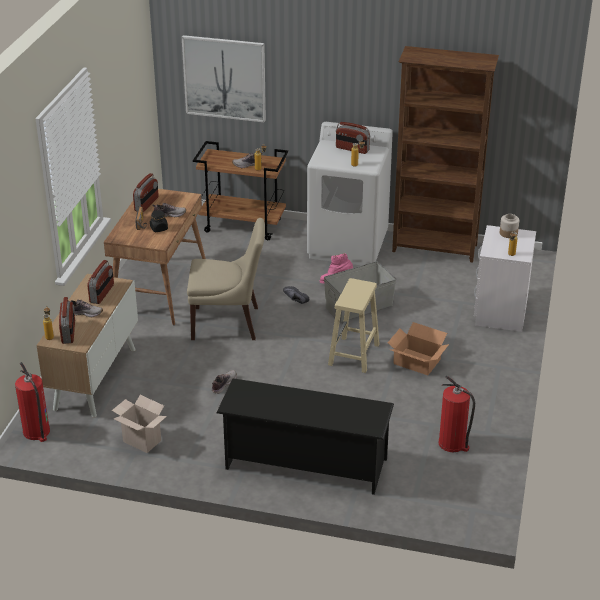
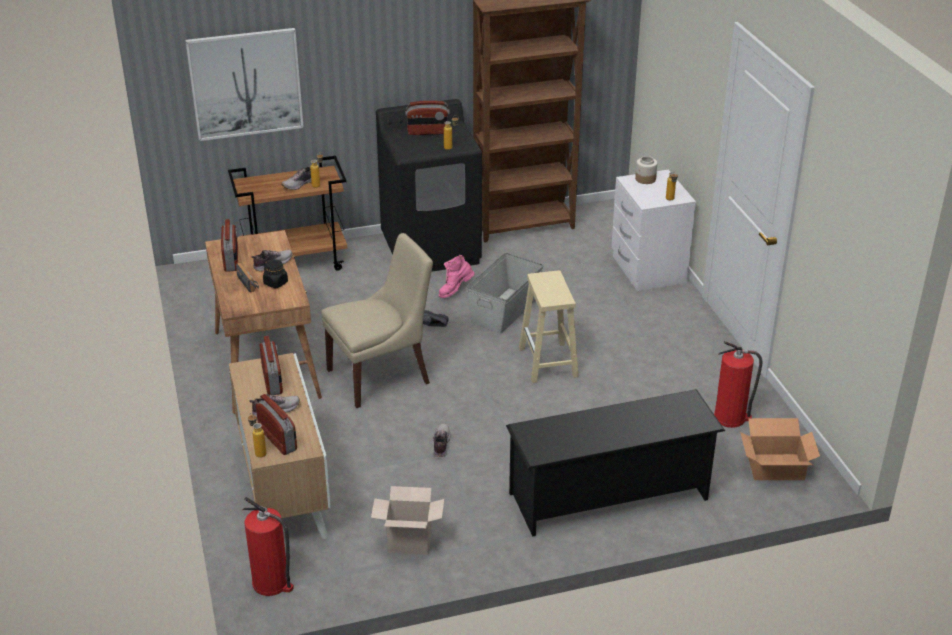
camera: 30 degrees left, 0 degrees up
(348, 245) = (431, 249): white washing machine -> black washing machine
(417, 362) = (617, 347): cardboard box -> cardboard box (776, 467)

